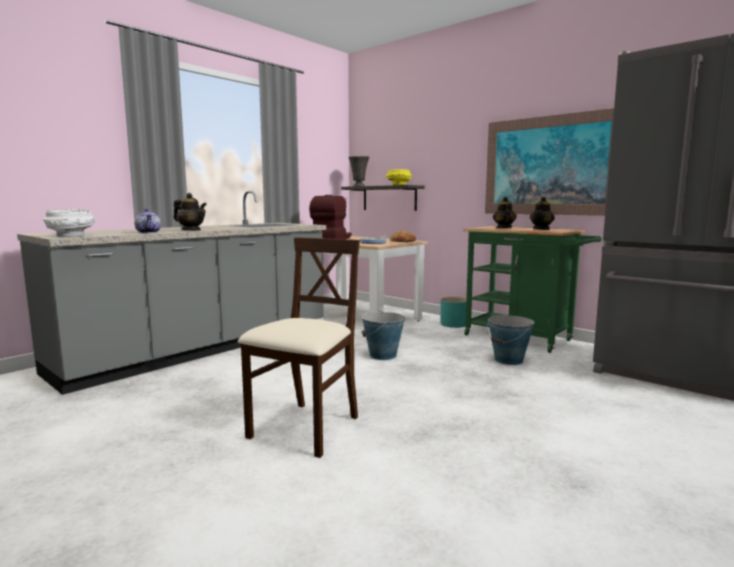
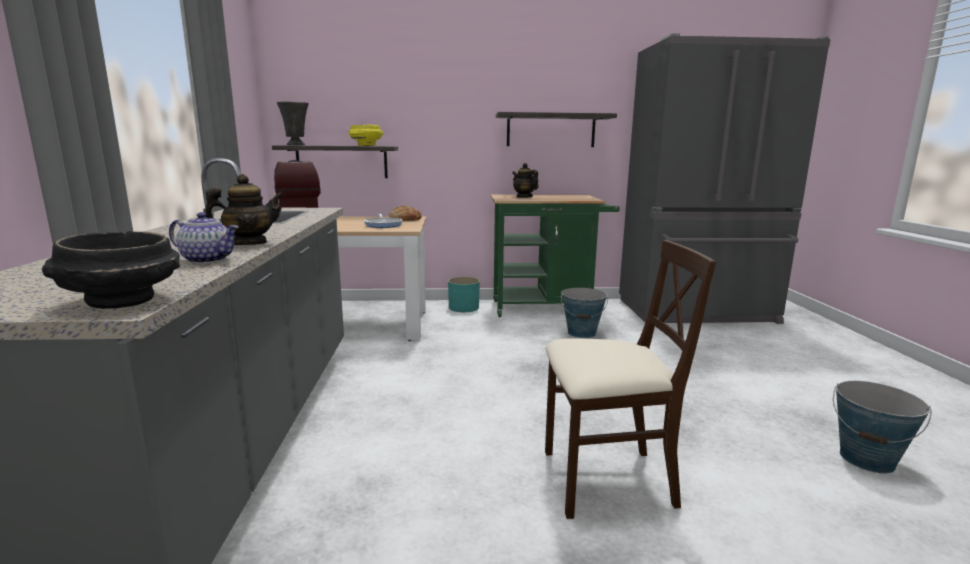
camera: 45 degrees left, 5 degrees up
(71, 236) = (123, 300): white bowl -> black bowl
(305, 428) = (605, 480): beige chair -> beige chair turned 105 degrees clockwise
(383, 355) = (482, 364): bucket -> bucket (867, 459)
(541, 229) = (560, 196): teapot -> none
(548, 165) = (551, 130): picture -> shelf

